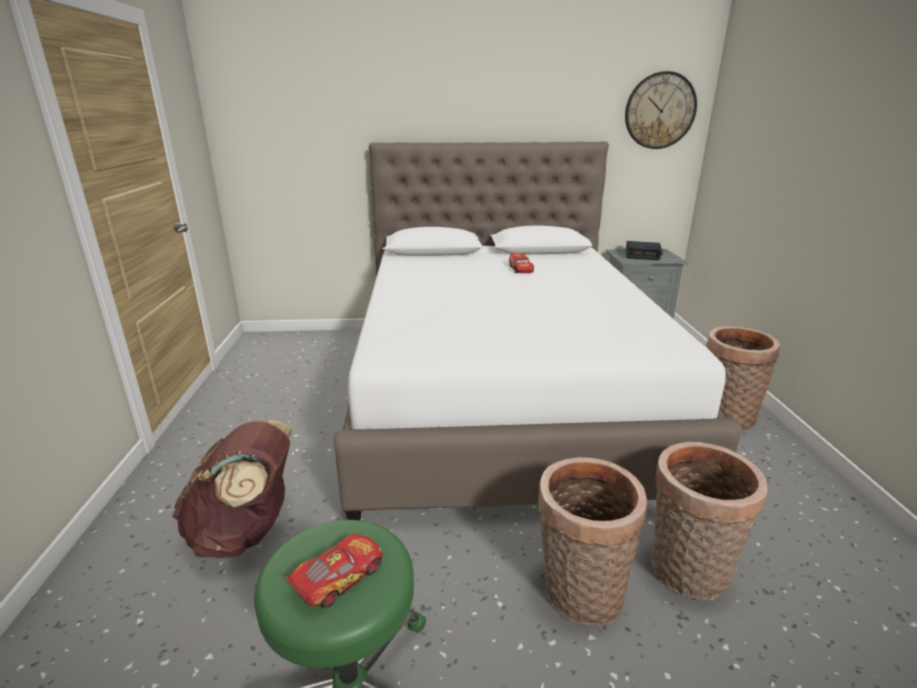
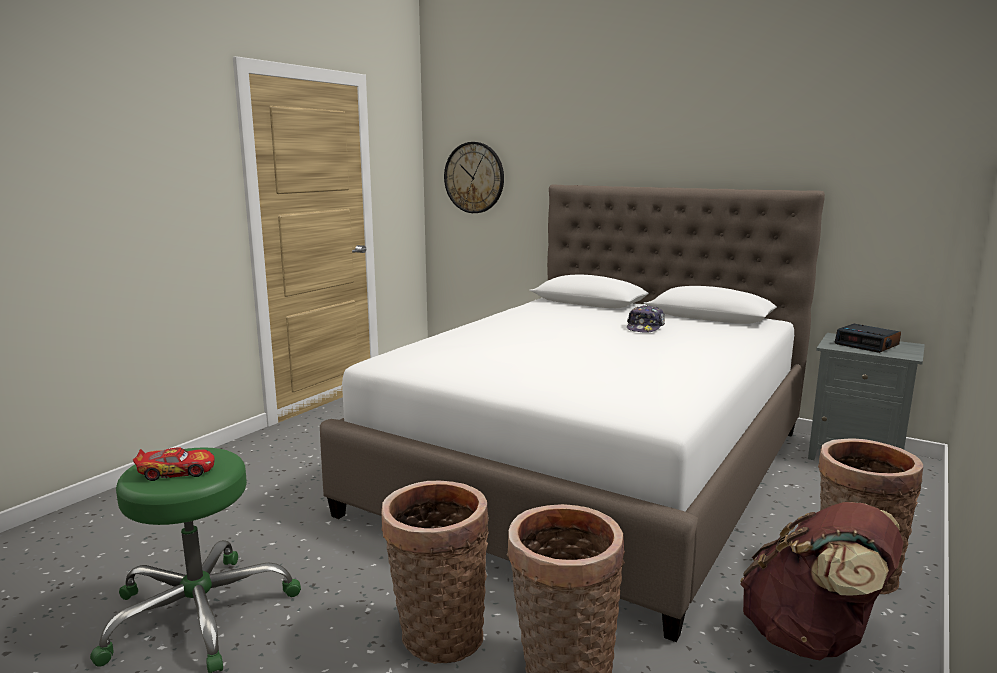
camera: 35 degrees right, 10 degrees down
(246, 531) = (266, 493): brown backpack -> brown backpack (811, 638)
(521, 269) = (645, 328): toy car -> cap
(660, 111) = (908, 153): wall clock -> wall clock (474, 177)

